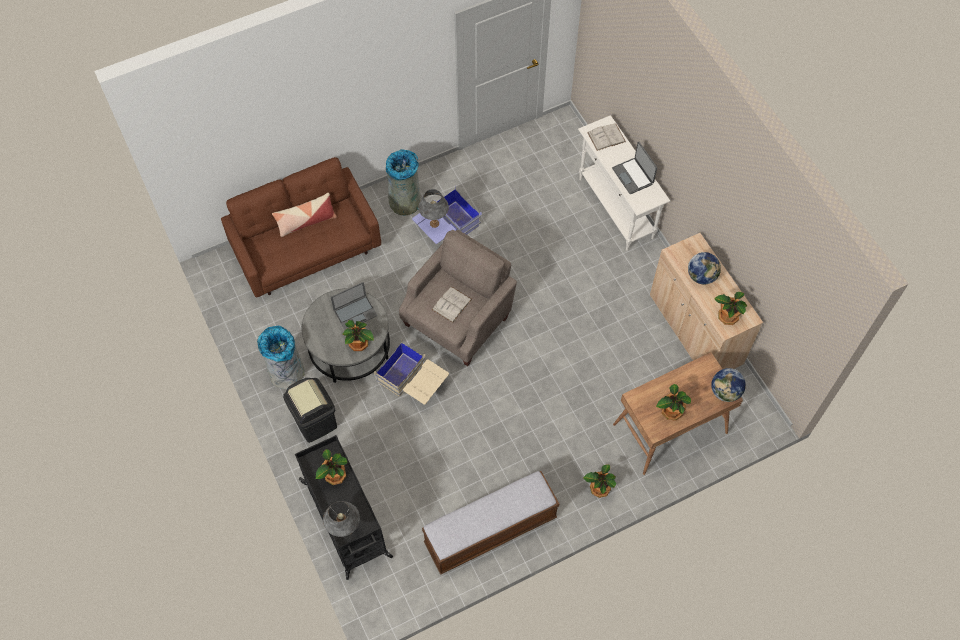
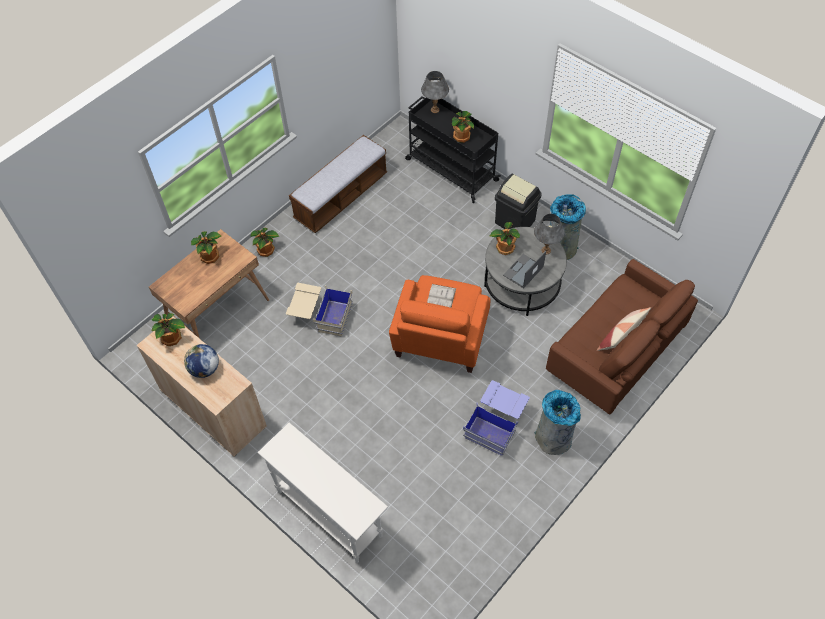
camera: 160 degrees right, 5 degrees down
(413, 383) = (452, 274): beige storage box -> beige storage box (321, 316)
(434, 223) = (505, 401): grey table lamp -> grey table lamp (546, 250)
(458, 319) = (440, 340): beige armchair -> orange armchair
(606, 137) = (351, 506): white book -> none
(633, 176) = (305, 466): laptop -> none
(725, 392) = (165, 287): globe -> none

